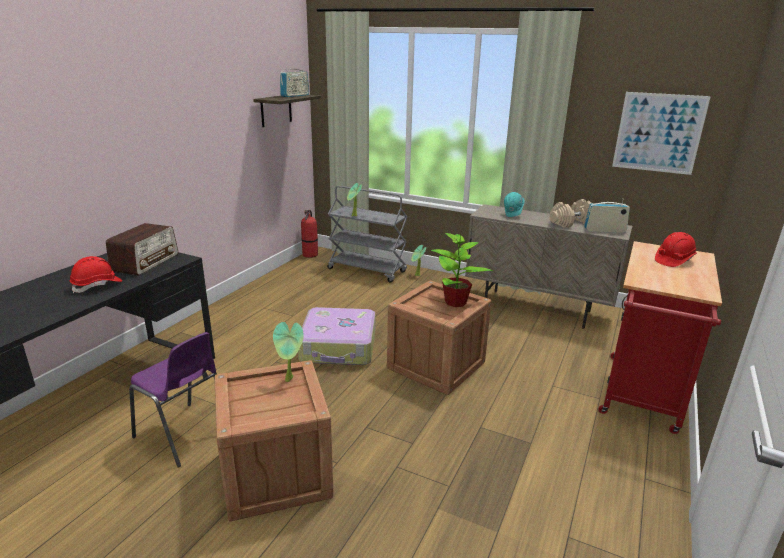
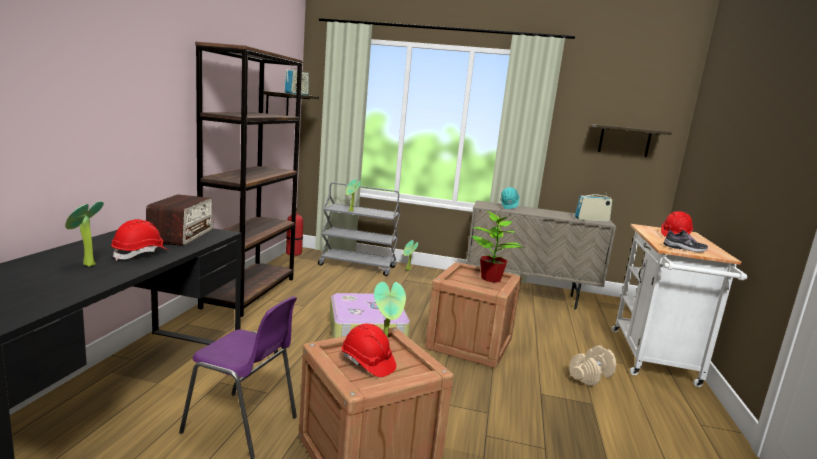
camera: 15 degrees left, 10 degrees down
(46, 299) = (86, 265): none -> potted plant
(249, 299) = (250, 292): none -> brown bookcase
(260, 398) = (367, 363): none -> red hard hat
(571, 223) = (560, 214): beige dumbbell -> beige dumbbell (590, 376)
(641, 397) = (655, 360): red cart -> white cart
(658, 133) = (624, 140): picture -> shelf
(662, 282) = (684, 249): none -> shoe

